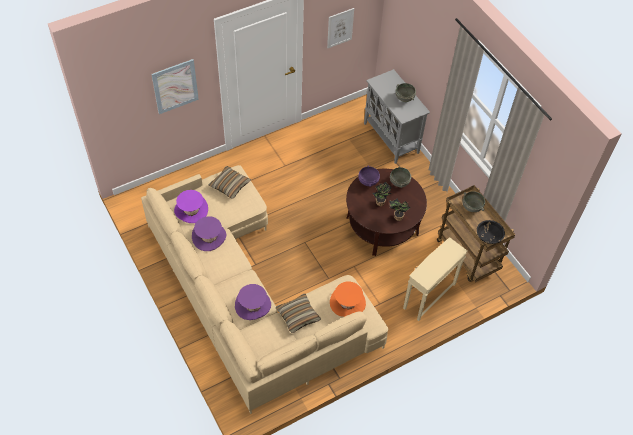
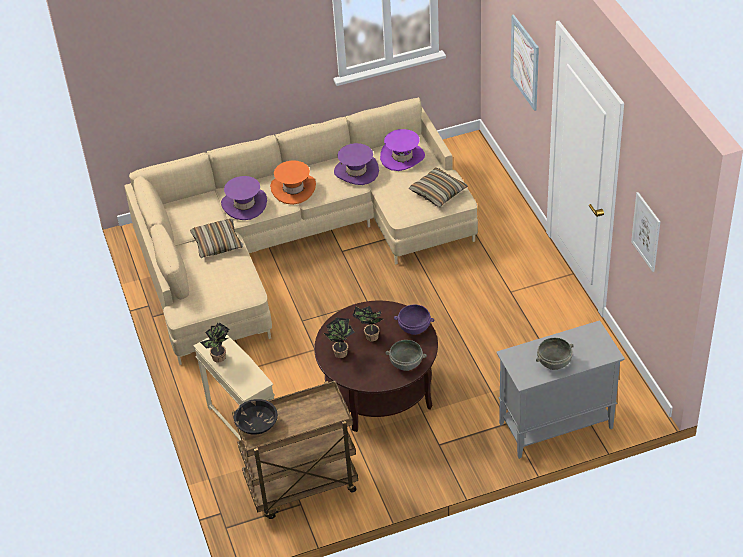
camera: 105 degrees right, 10 degrees down
(347, 302) = (220, 290): orange hat -> orange hat (293, 189)
(436, 271) = (219, 359): none -> potted plant
(471, 207) = (316, 414): grey bowl -> none

